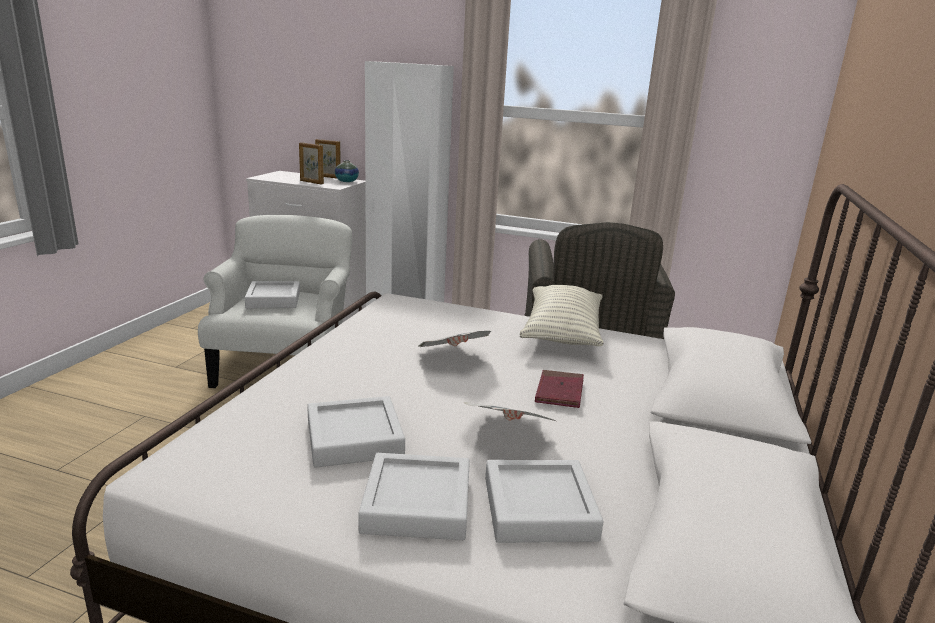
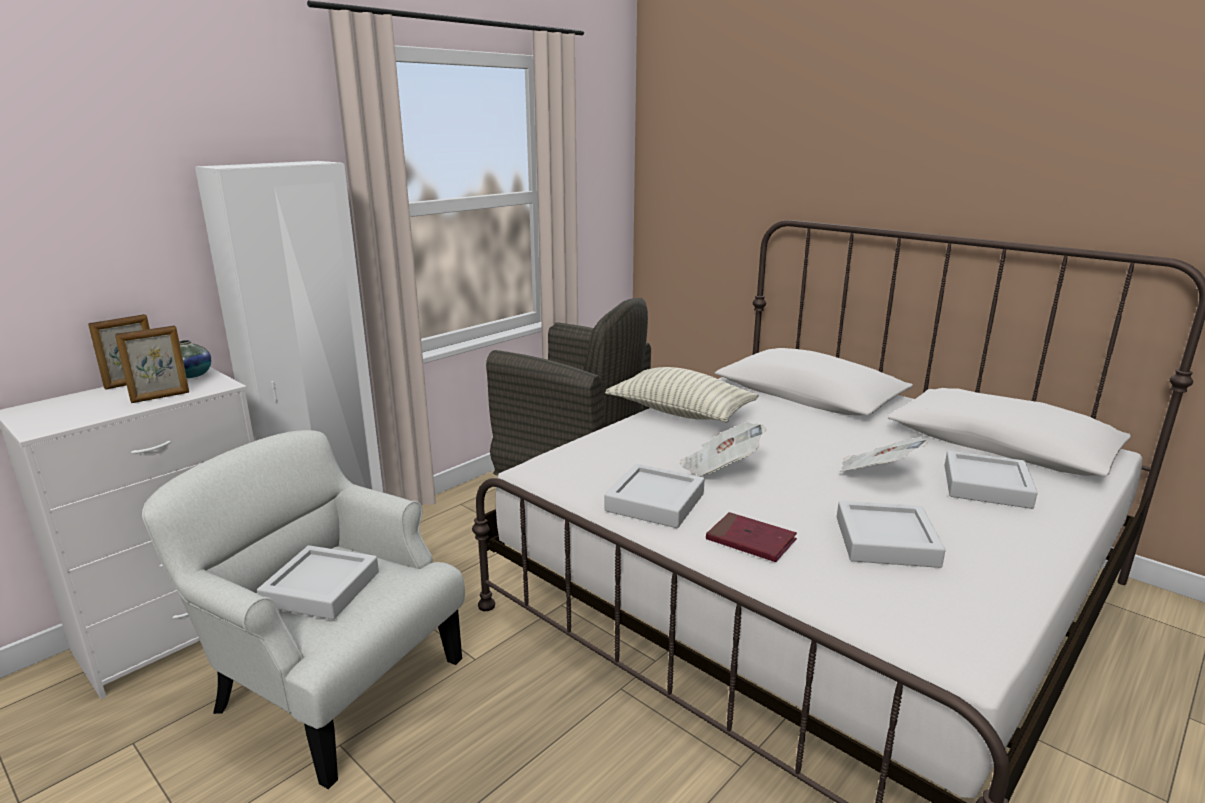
camera: 65 degrees left, 0 degrees up
(417, 504) = (990, 529): grey tray -> grey tray (655, 502)
(559, 392) = (805, 440): red book -> red book (750, 541)

